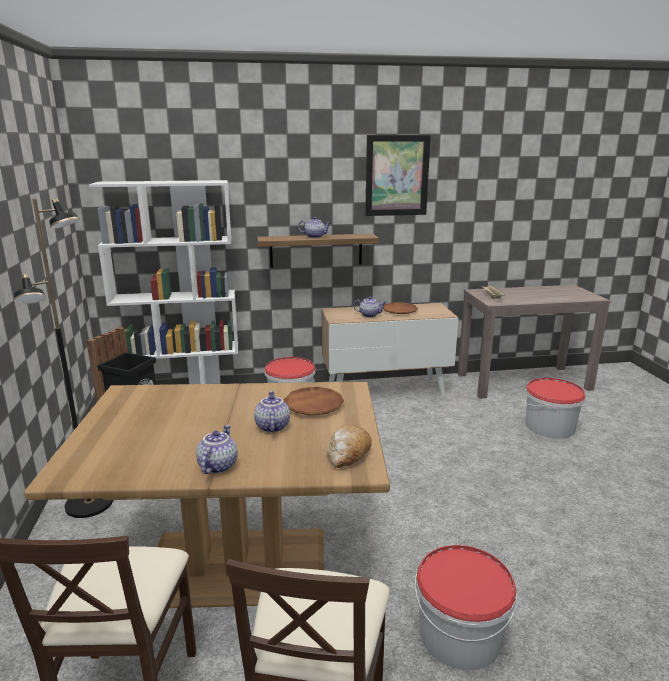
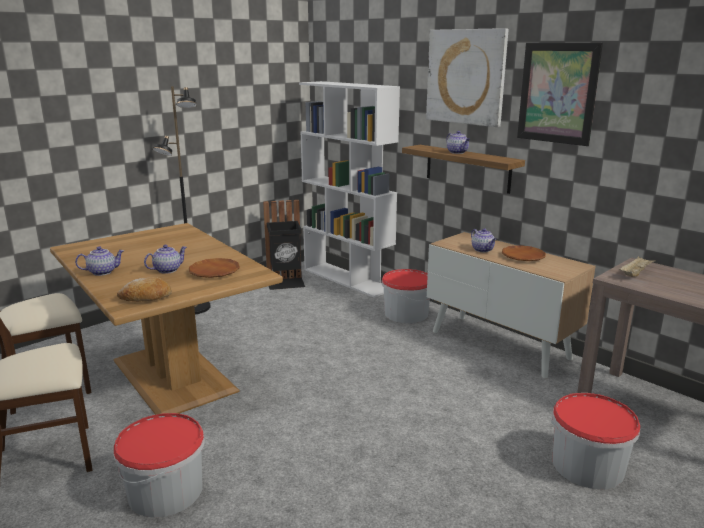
camera: 55 degrees right, 0 degrees up
(307, 166) = (466, 77): none -> picture

